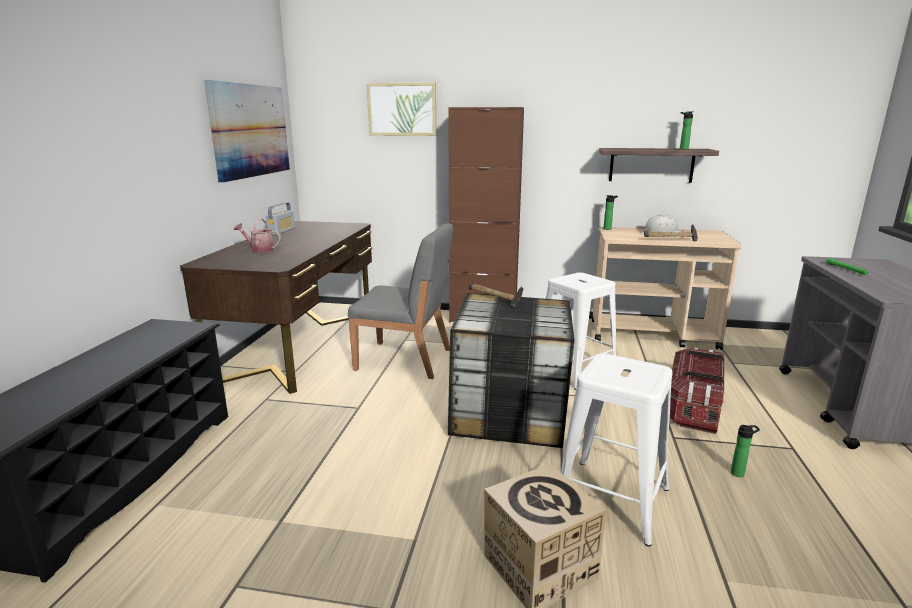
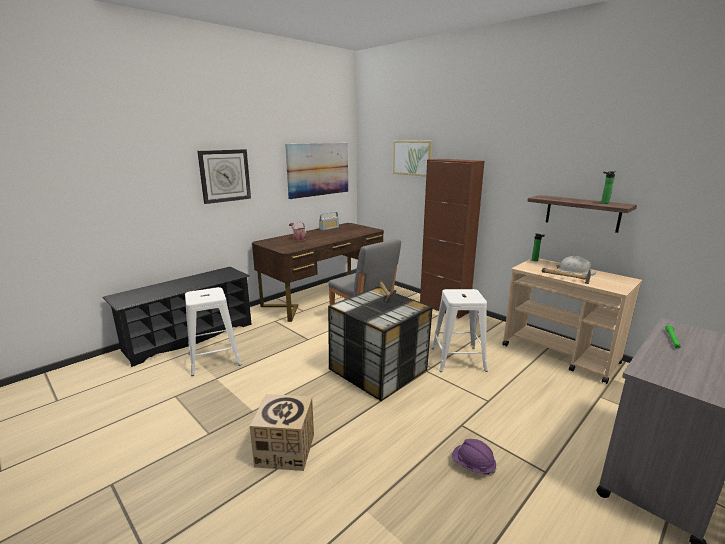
camera: 35 degrees right, 0 degrees up
(120, 135) = (225, 175): none -> wall clock
(611, 499) = (366, 439): white stool -> white stool (214, 359)
(693, 407) = (508, 413): storage box -> none
(739, 473) = (472, 466): bottle -> purple hard hat

